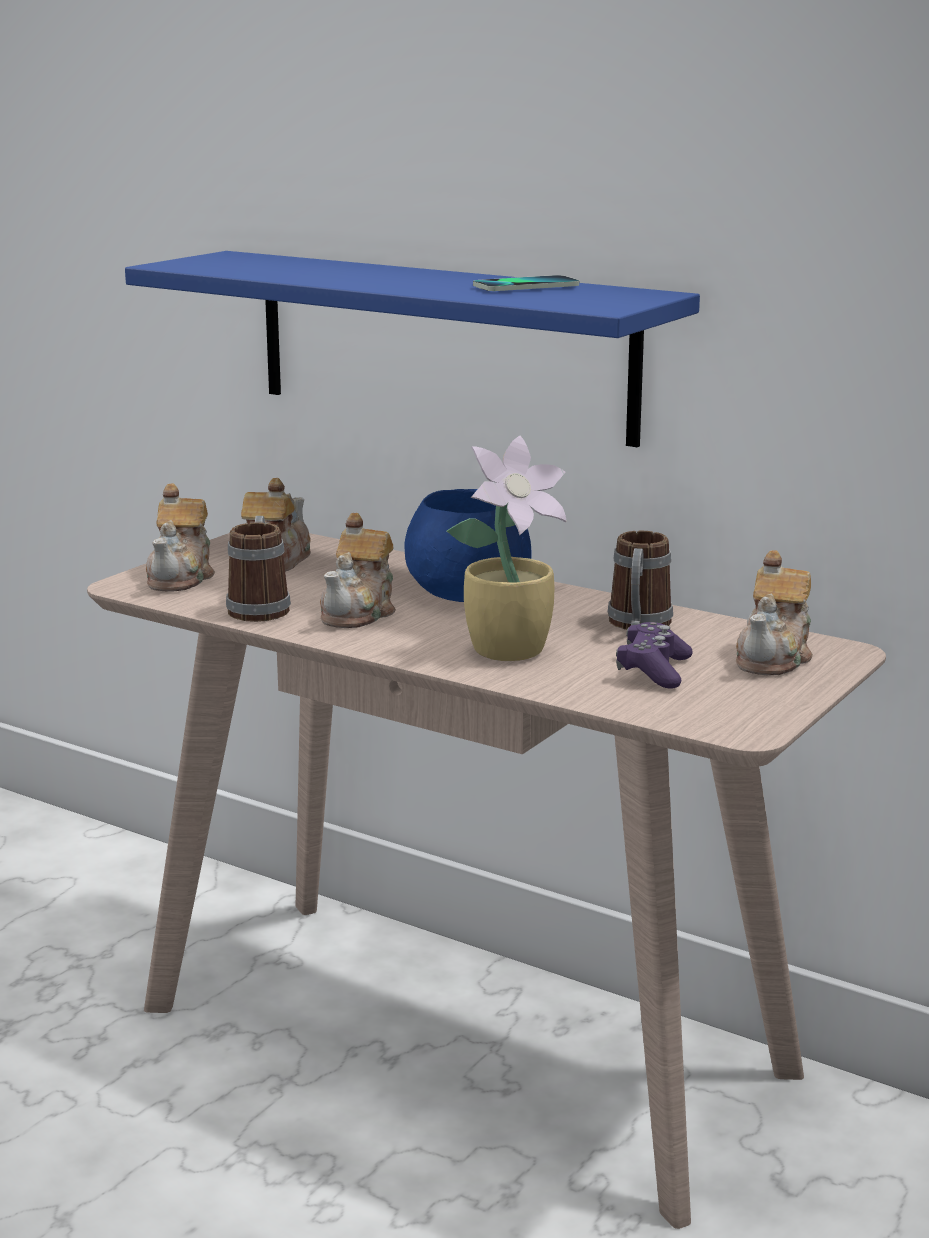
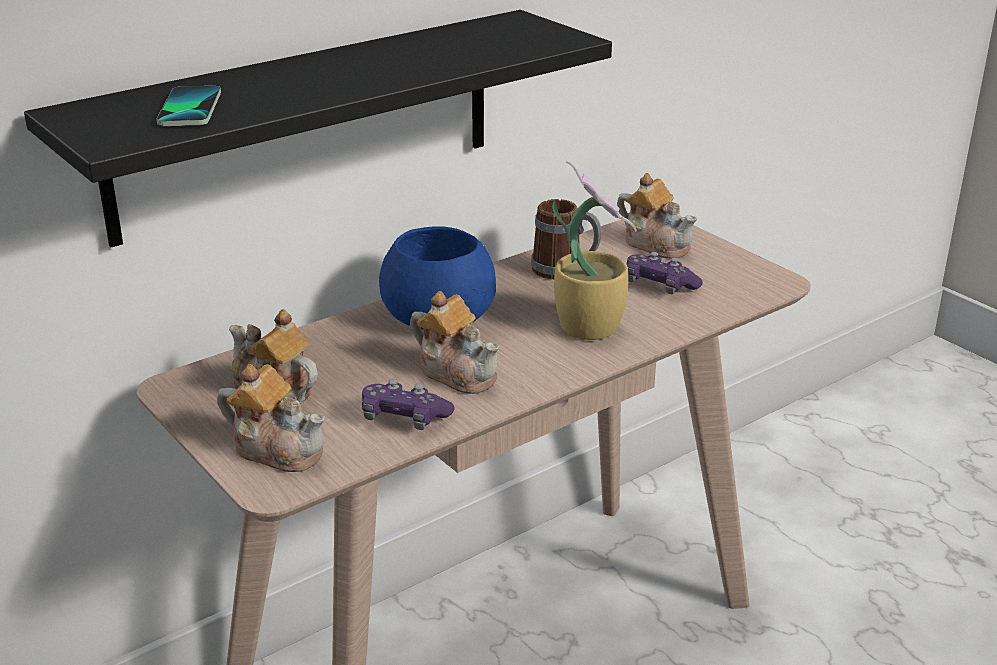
camera: 70 degrees left, 10 degrees up
(260, 607) = (405, 418): mug -> purple game controller
(443, 345) = (306, 124): blue shelf -> black shelf
(526, 286) = (440, 43): phone -> phone (189, 108)

